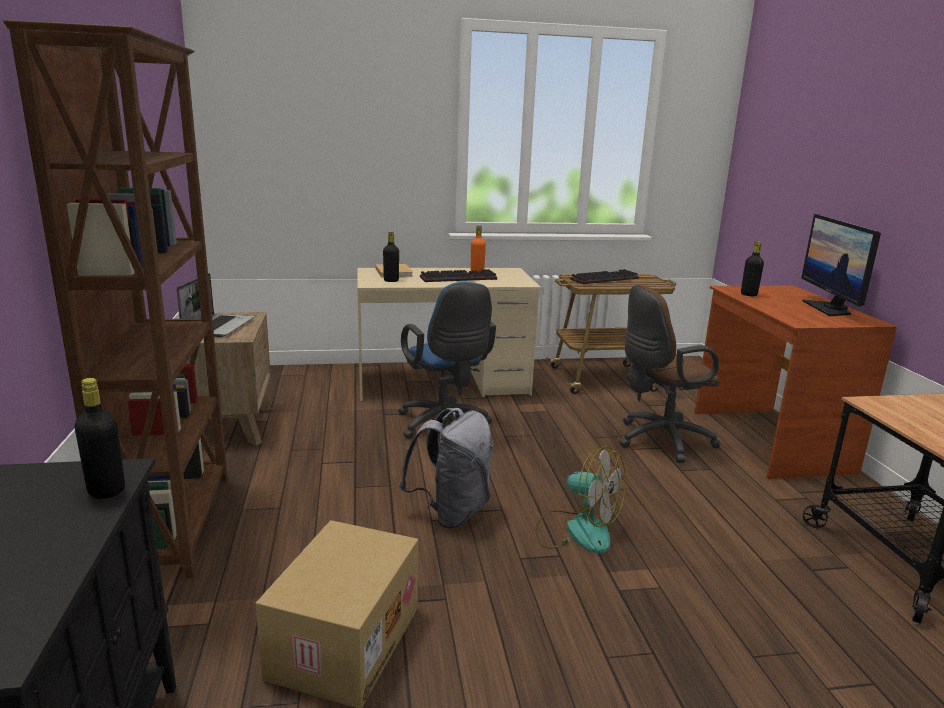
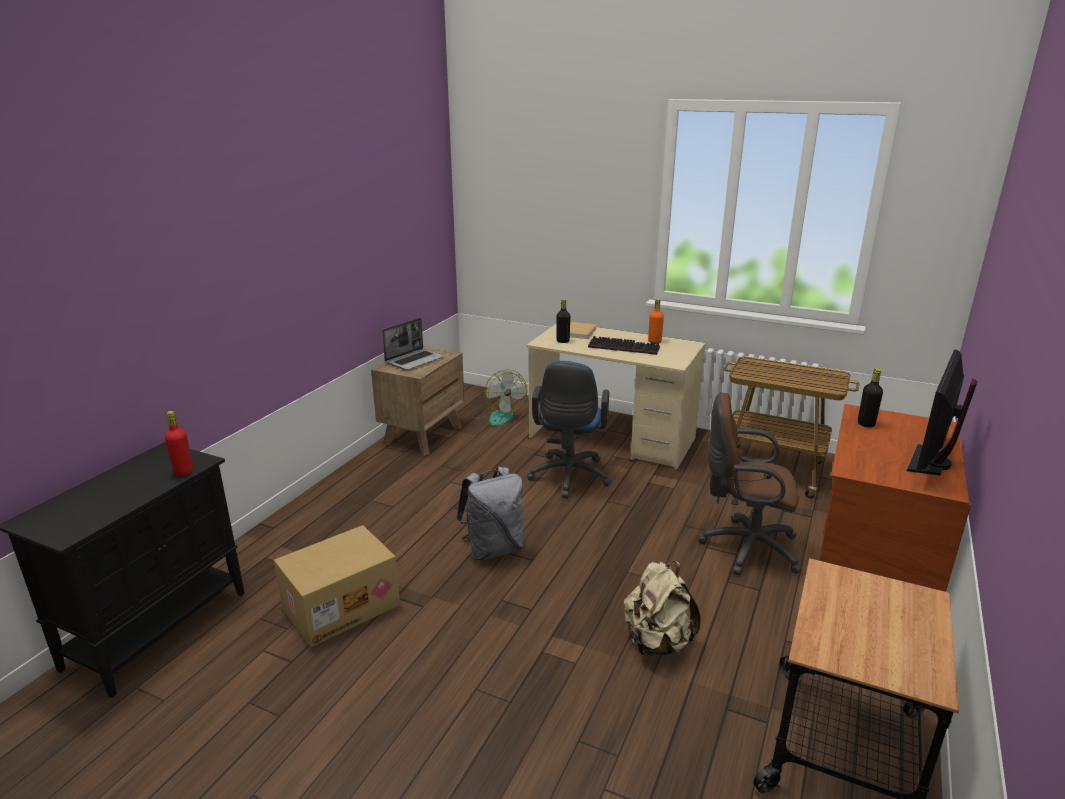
camera: 35 degrees right, 5 degrees up
(106, 491) = (183, 471): black bottle -> red bottle
(176, 524) = (329, 497): brown bookcase -> none
(577, 530) = (567, 596): fan -> fan (498, 416)
(604, 279) = (780, 370): keyboard -> none
(697, 539) = (657, 642): none -> beige backpack

